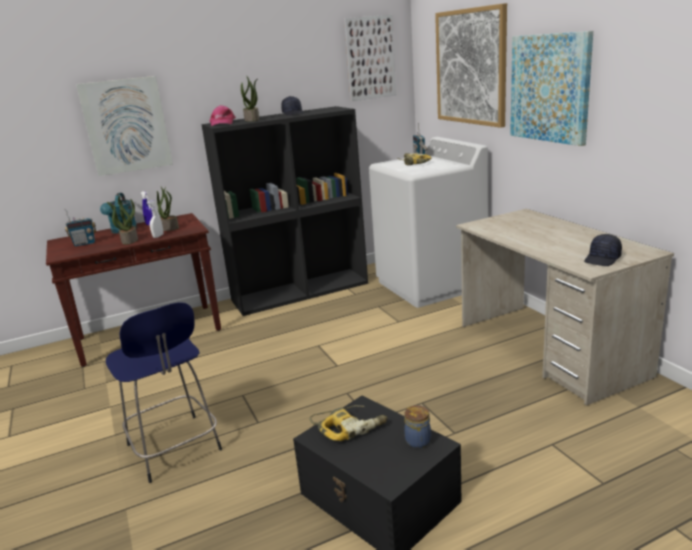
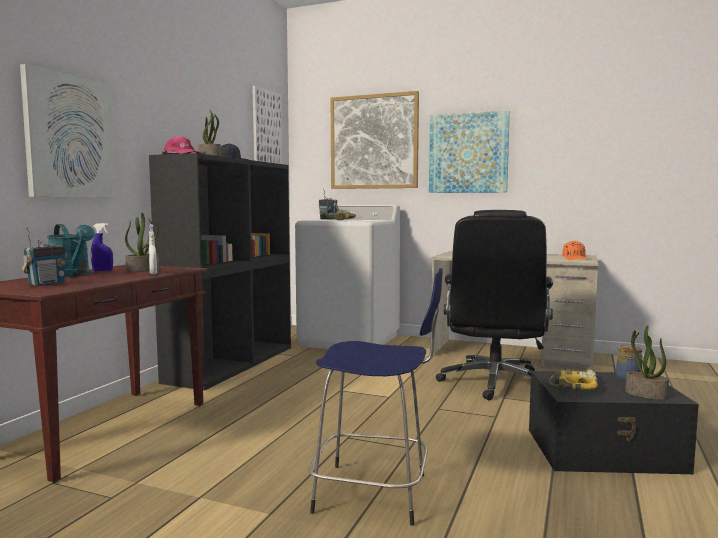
camera: 45 degrees left, 15 degrees down
(129, 240) = (119, 278): potted plant -> potted plant (645, 394)
(451, 381) = (494, 383): none -> black office chair
(603, 259) = (575, 259): black cap -> orange cap

